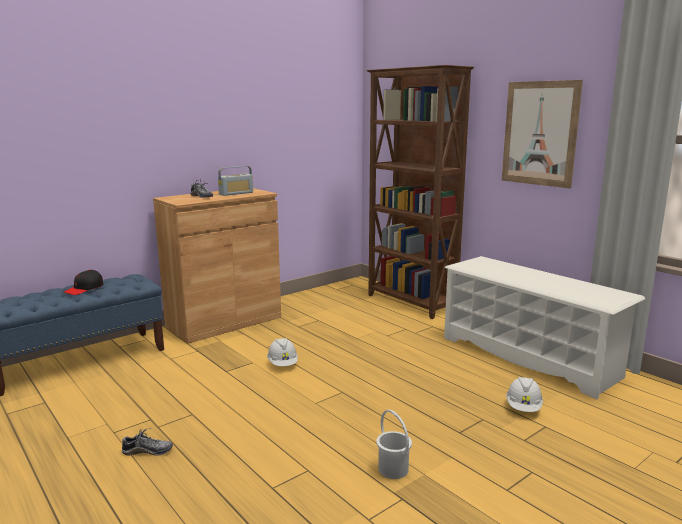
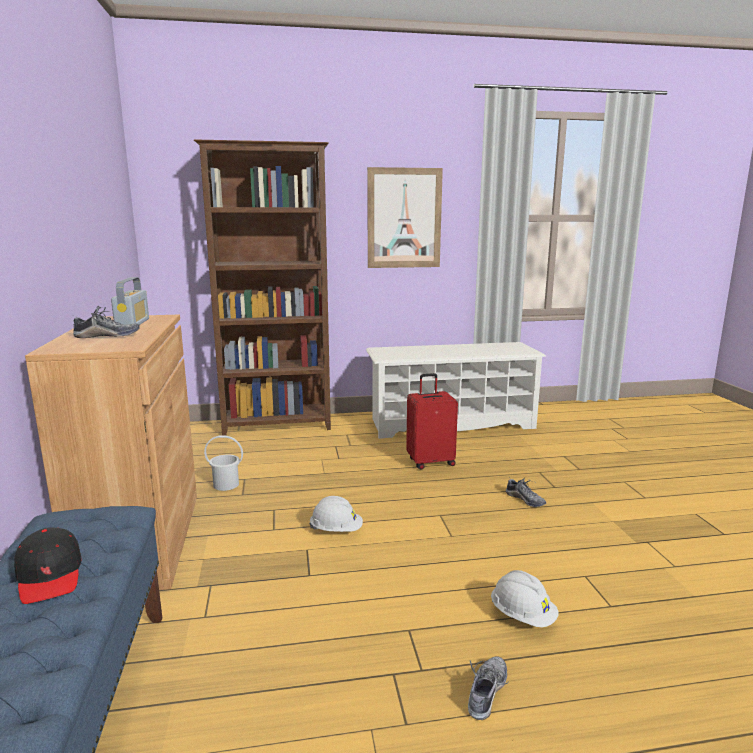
camera: 60 degrees left, 0 degrees up
(393, 469) = (600, 532): white bucket -> white bucket (226, 484)
(412, 422) = (525, 500): none -> shoe
(429, 367) = (430, 462): none -> red suitcase
(523, 407) = (531, 453): white hard hat -> white hard hat (522, 616)

